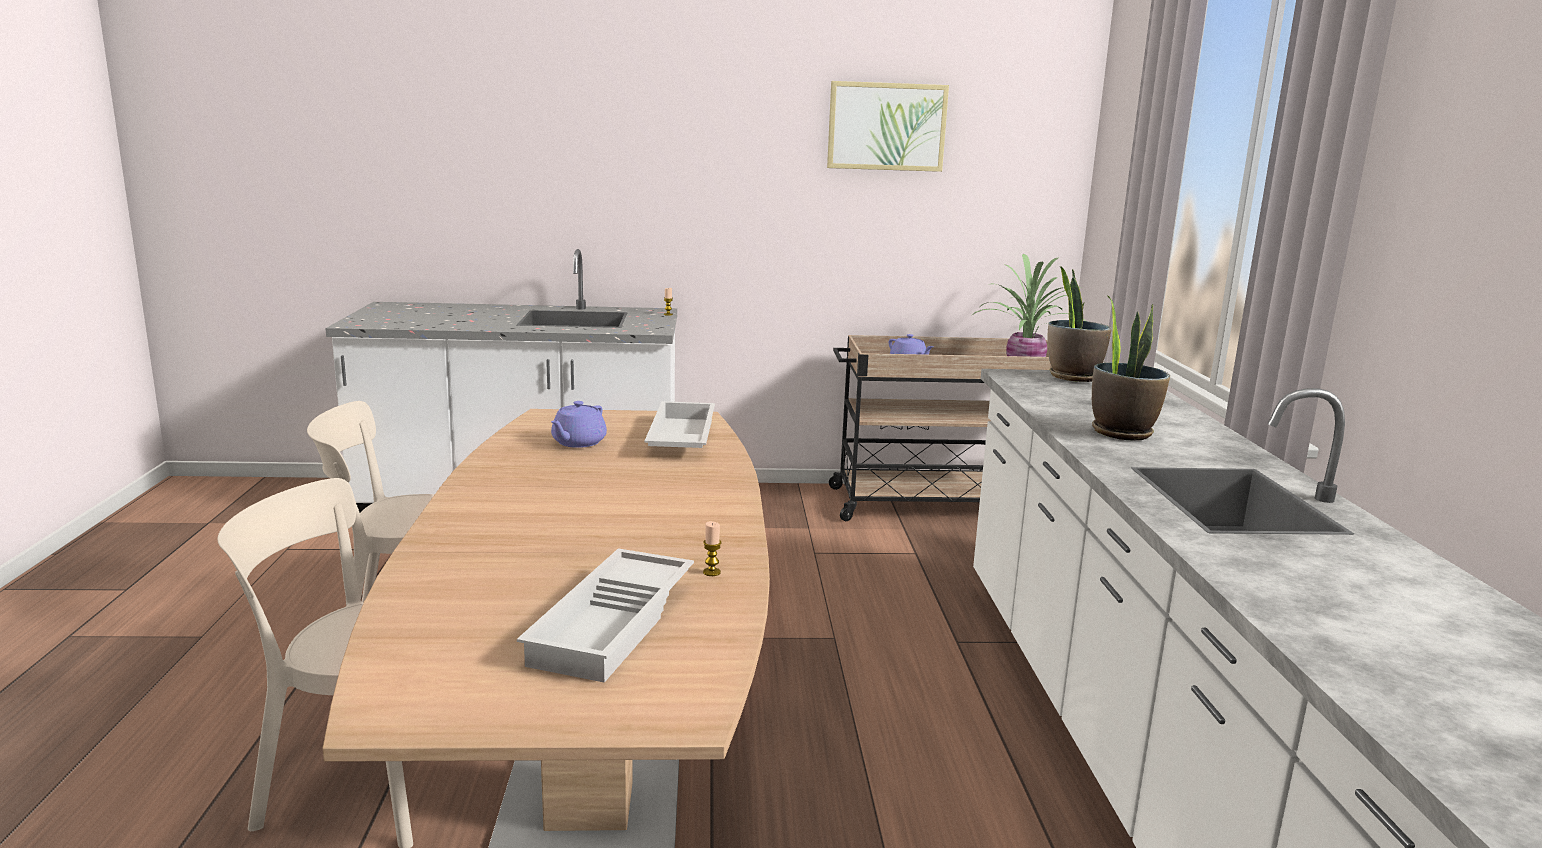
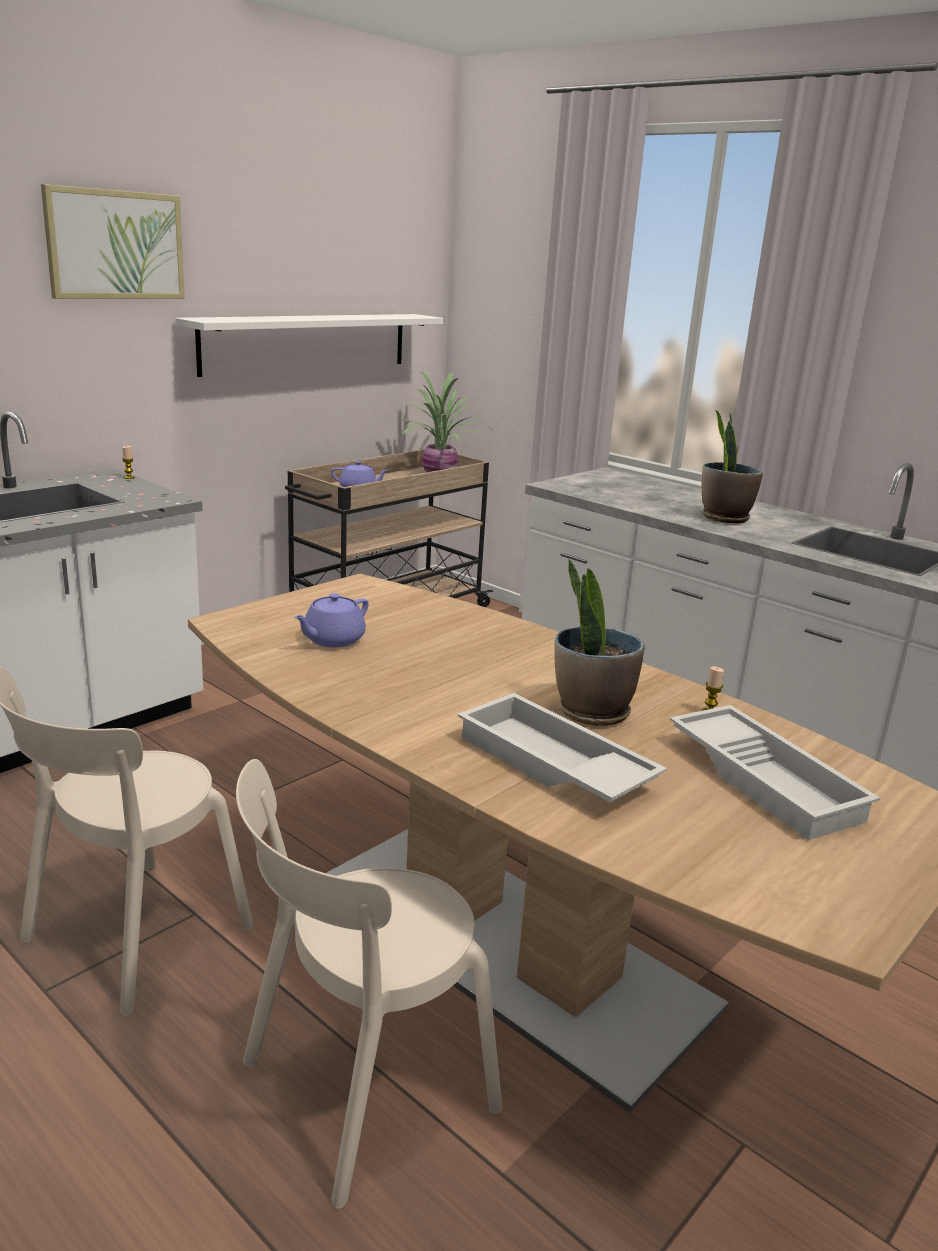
camera: 45 degrees left, 5 degrees up
(578, 443) = (332, 640): purple teapot -> purple teapot turned 60 degrees clockwise
(679, 438) = (399, 608): white tray -> white tray (551, 764)
(886, 126) = (298, 248): picture -> picture (115, 245)
(891, 216) = (307, 342): none -> white shelf
(1072, 377) = (591, 479): potted plant -> potted plant (591, 712)

